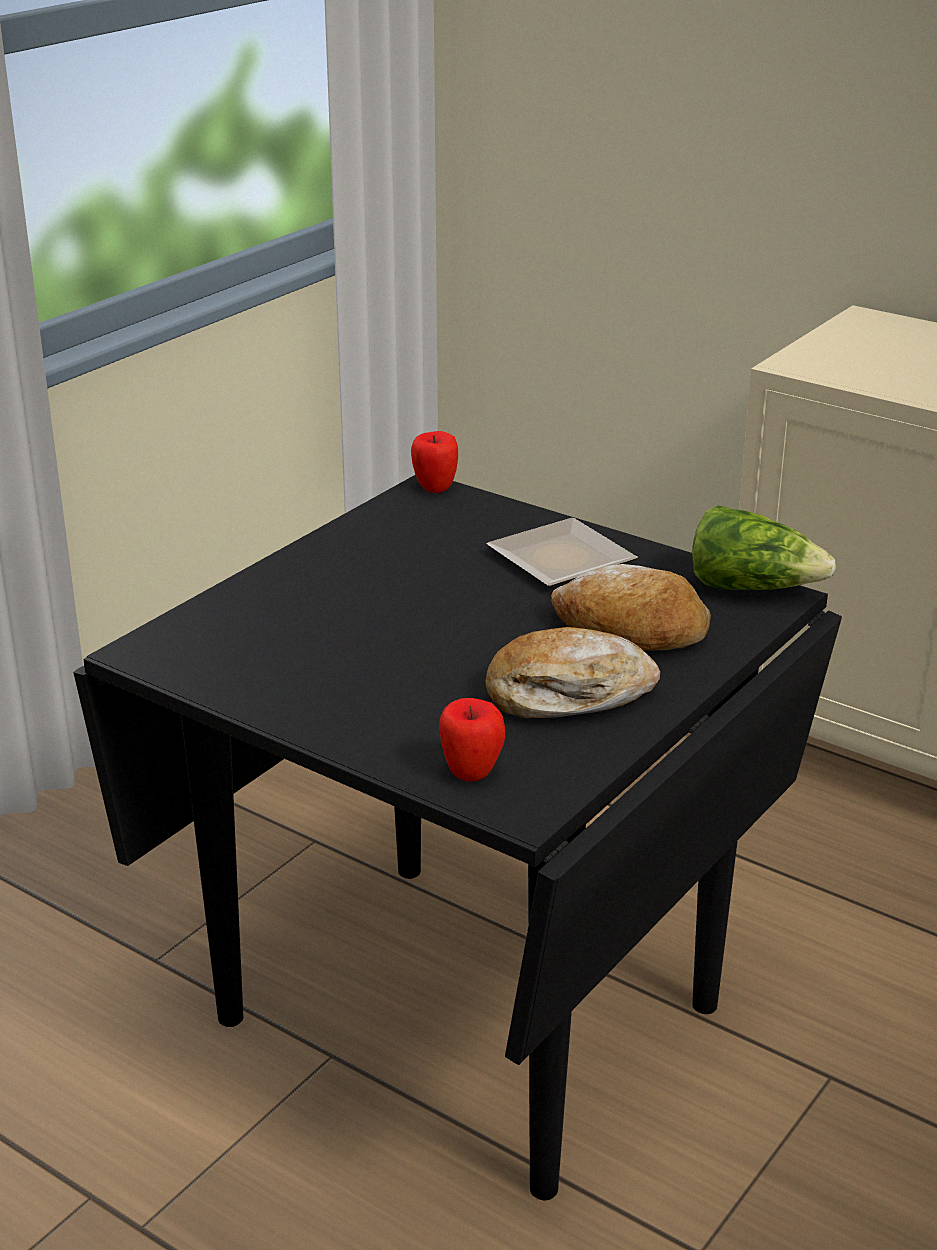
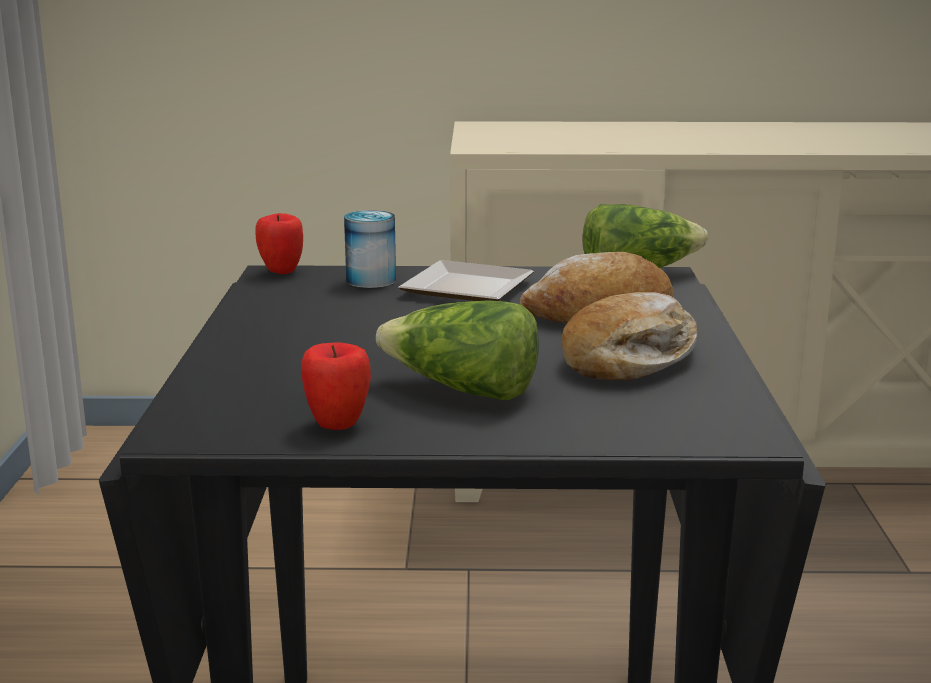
camera: 35 degrees left, 10 degrees down
(383, 680) = (462, 390): none -> lettuce
(471, 773) = (656, 426): apple -> apple (337, 423)
(493, 523) = (371, 280): none -> can

